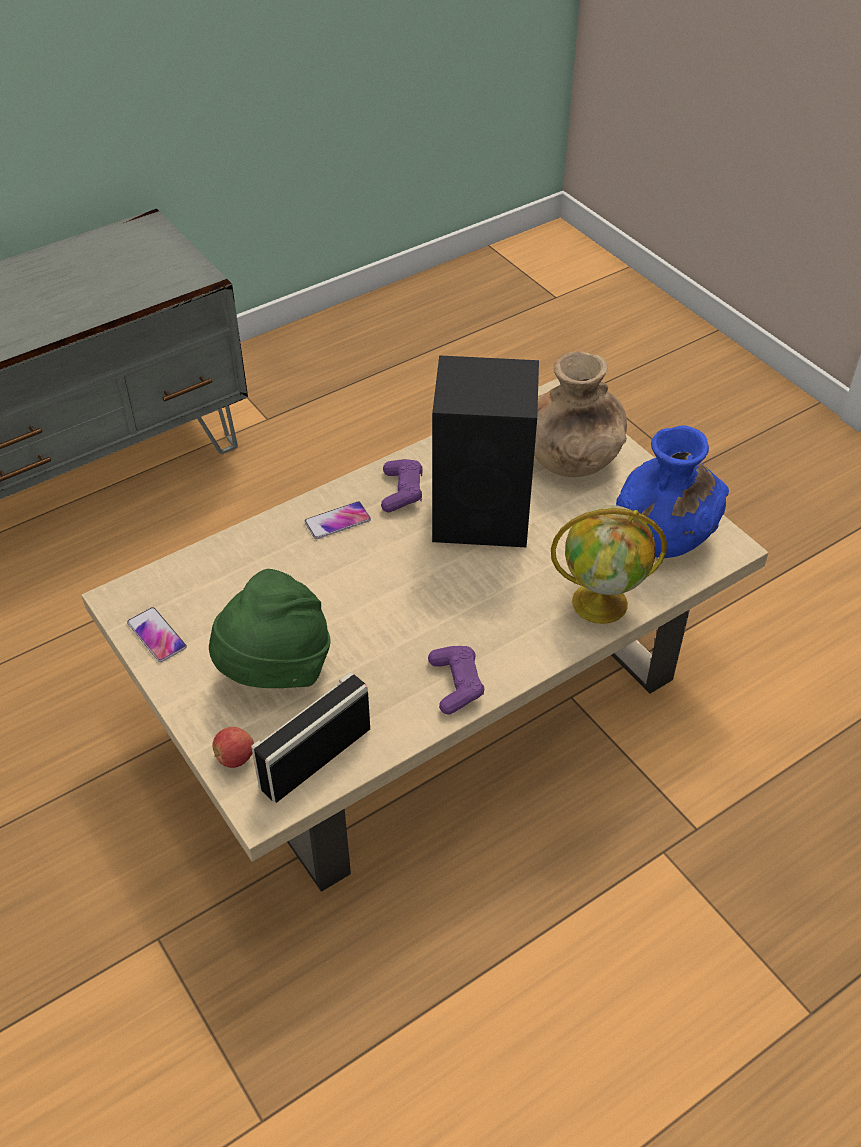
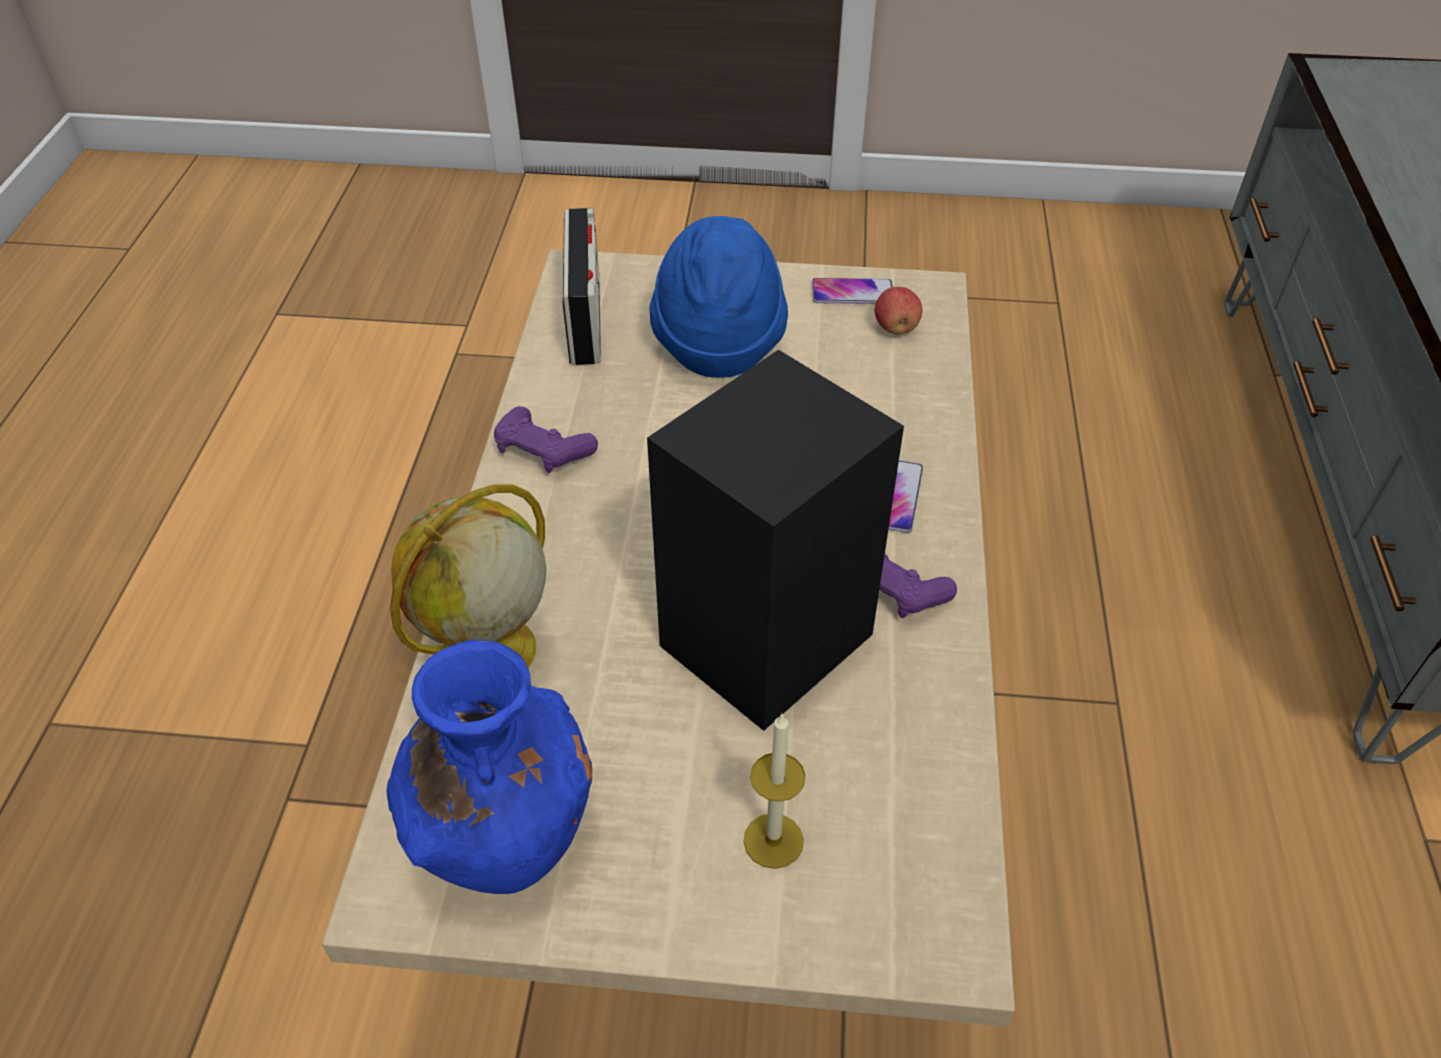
camera: 130 degrees right, 0 degrees up
(234, 757) = (647, 277): apple -> apple (896, 328)
(275, 669) = (718, 343): green hat -> blue hat
(572, 460) = (773, 840): brown vase -> candle

